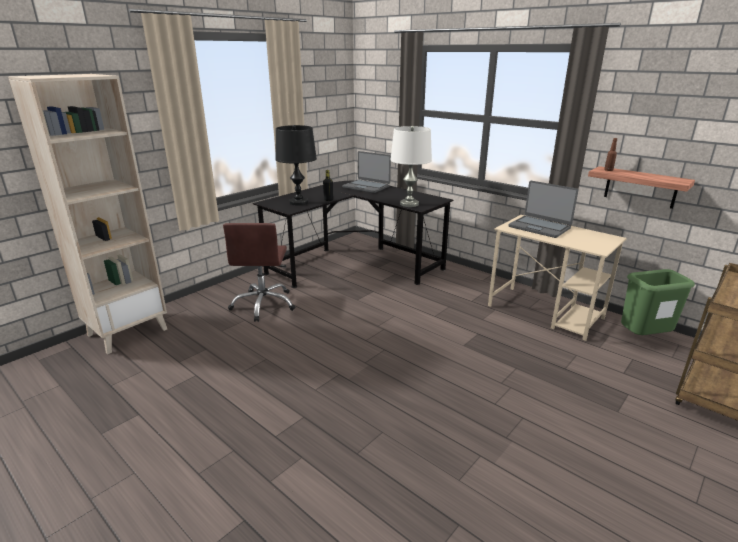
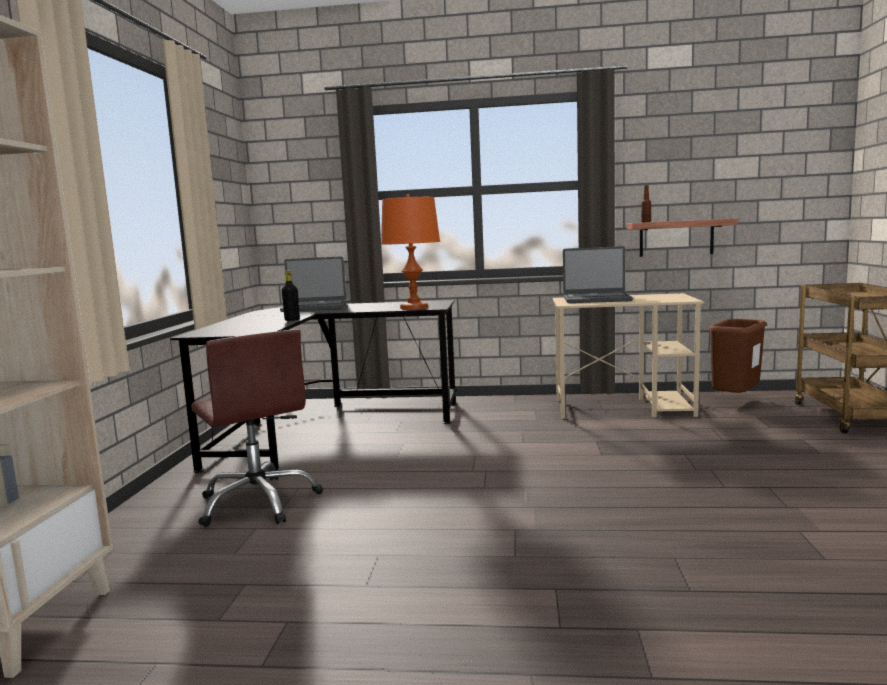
camera: 35 degrees left, 15 degrees down
(299, 202) = (252, 327): black table lamp -> none
(409, 204) = (414, 308): white table lamp -> orange table lamp
(643, 338) = (734, 401): green trash can -> brown trash can

